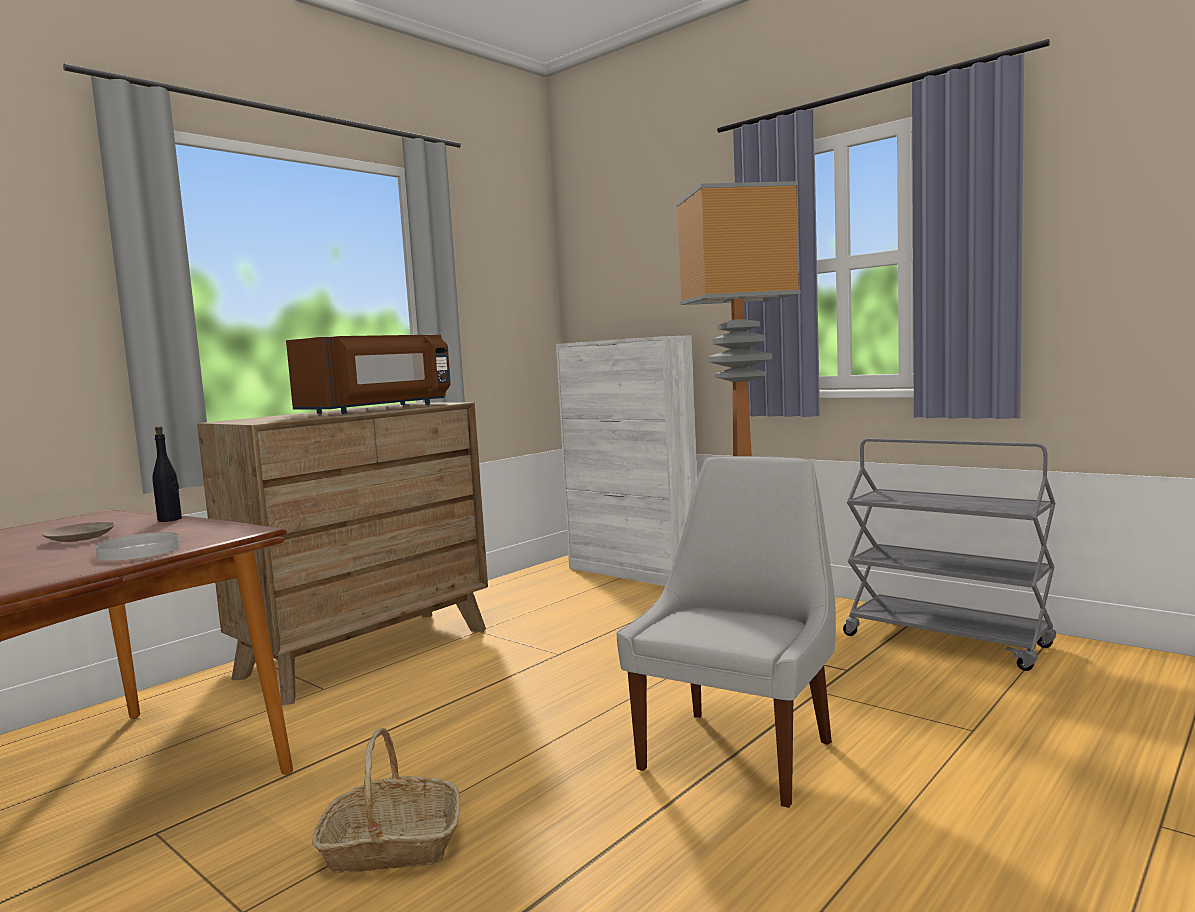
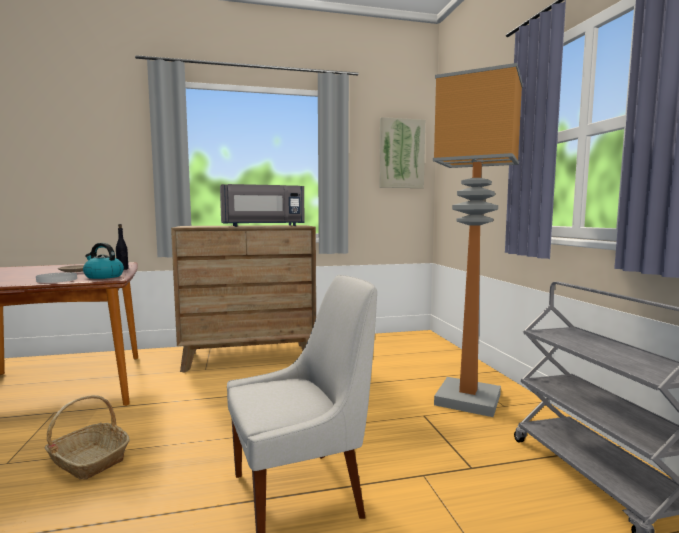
camera: 35 degrees right, 0 degrees up
(209, 532) = (103, 276): none -> kettle
(379, 409) = (263, 226): brown microwave -> grey microwave
(517, 277) = (401, 154): none -> picture
(633, 572) = (443, 350): white cabinet -> none

